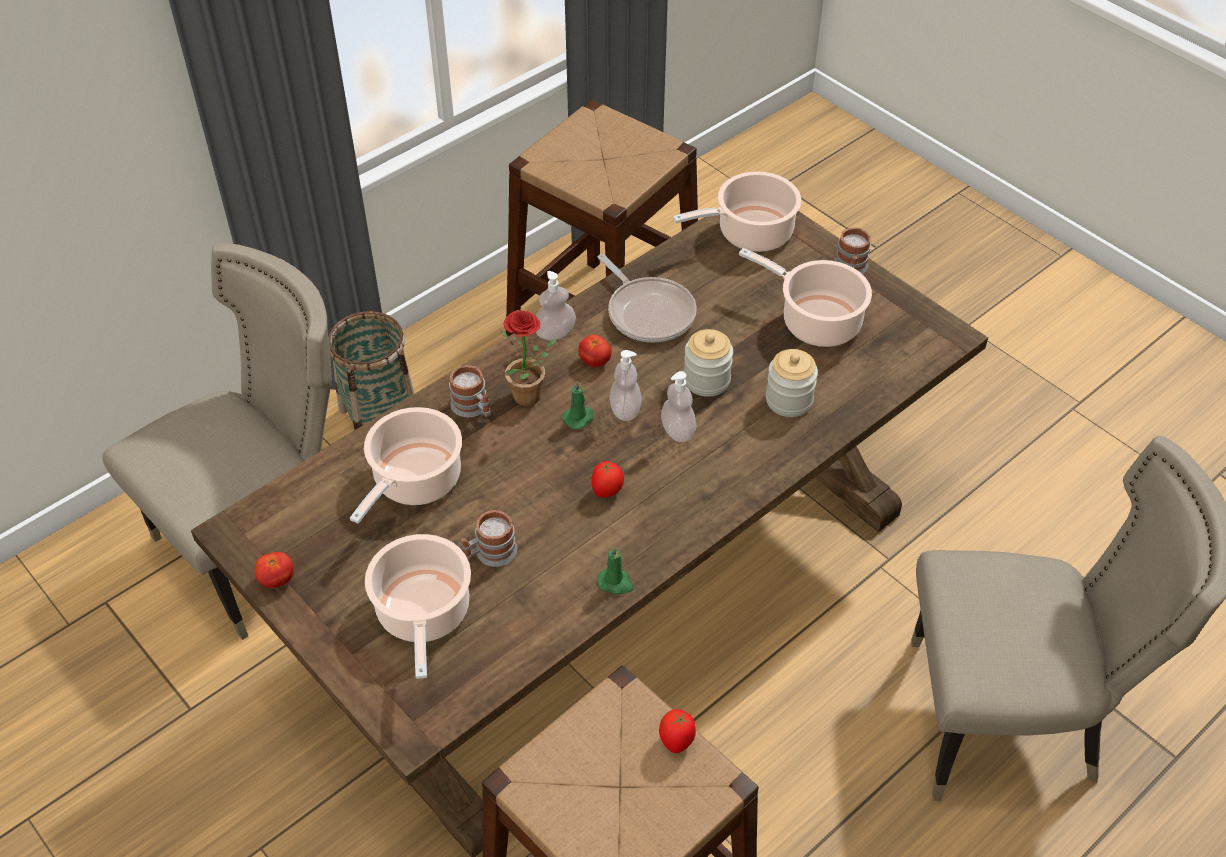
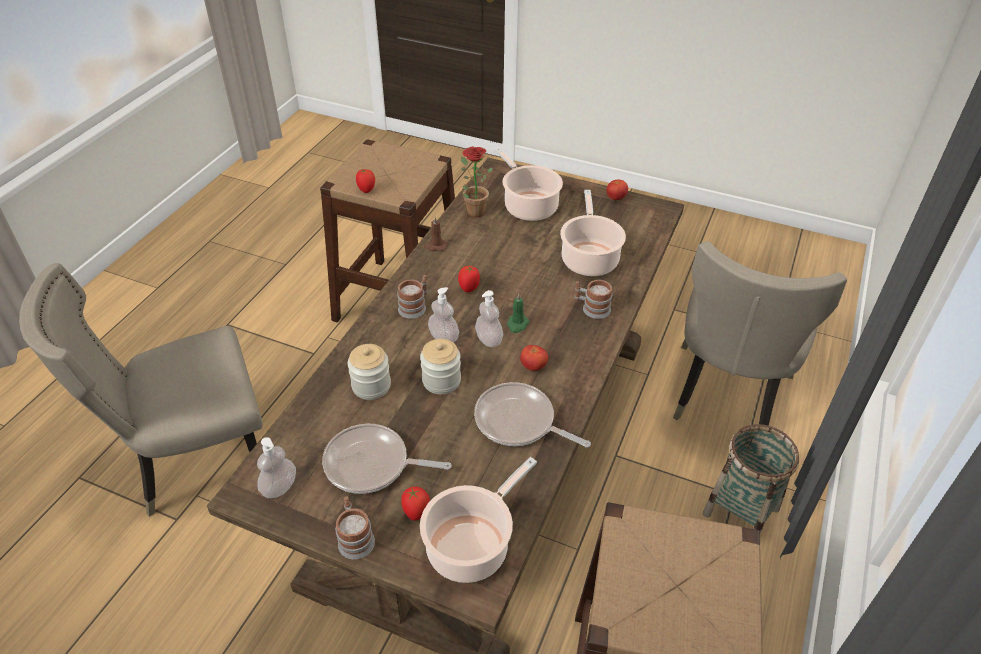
camera: 155 degrees right, 5 degrees down
(490, 553) = (516, 239): mug -> mug (415, 306)
(529, 400) = (559, 324): potted plant -> potted plant (473, 210)
(555, 333) = (579, 379): soap dispenser -> soap dispenser (279, 487)
(616, 583) = (435, 246): green candle -> brown candle
(788, 270) = (416, 512): none -> tomato
(816, 321) = (372, 465): cooking pot -> frying pan

